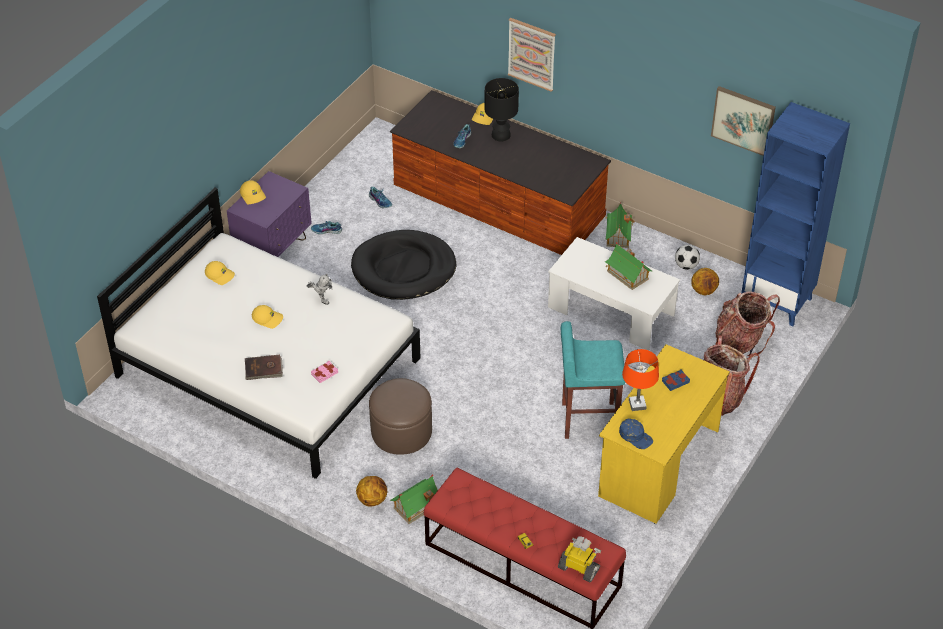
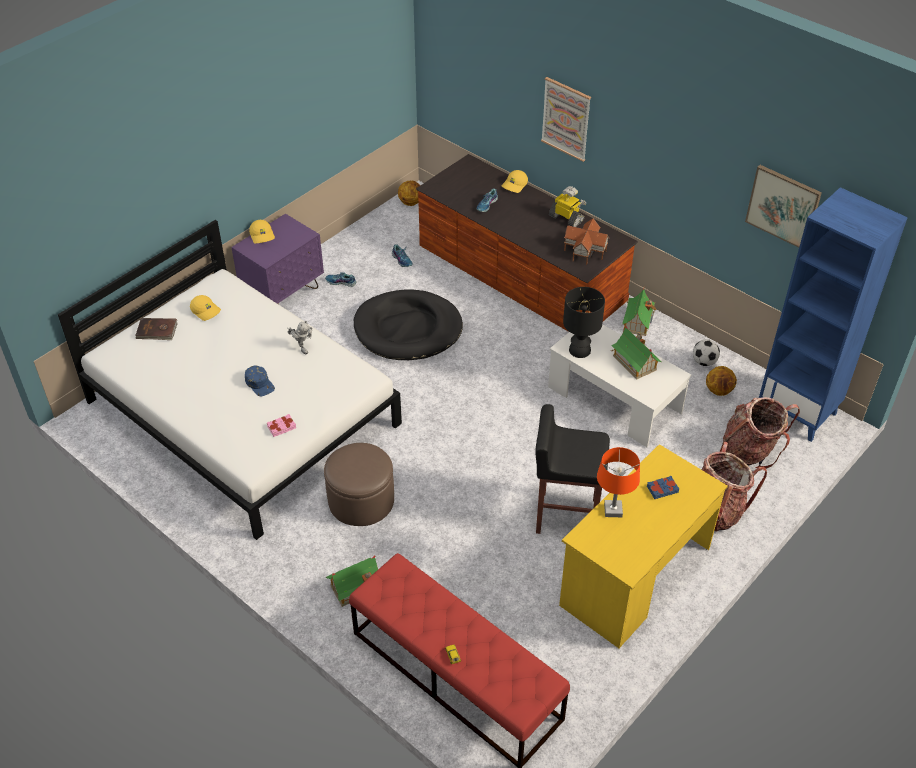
camera: 10 degrees right, 0 degrees up
(264, 369) = (219, 414): brown book -> brown book (157, 331)
(268, 319) = (240, 361): yellow cap -> none
(372, 499) = (310, 572): basketball -> basketball (411, 202)
(500, 135) = (527, 204): black table lamp -> black table lamp (579, 350)
(565, 175) = (586, 250): none -> toy house
(579, 568) = (509, 699): toy robot -> toy robot (567, 218)
(588, 419) = (565, 515): turquoise stool -> black stool
(636, 436) = (604, 548): blue cap -> blue cap (260, 384)

